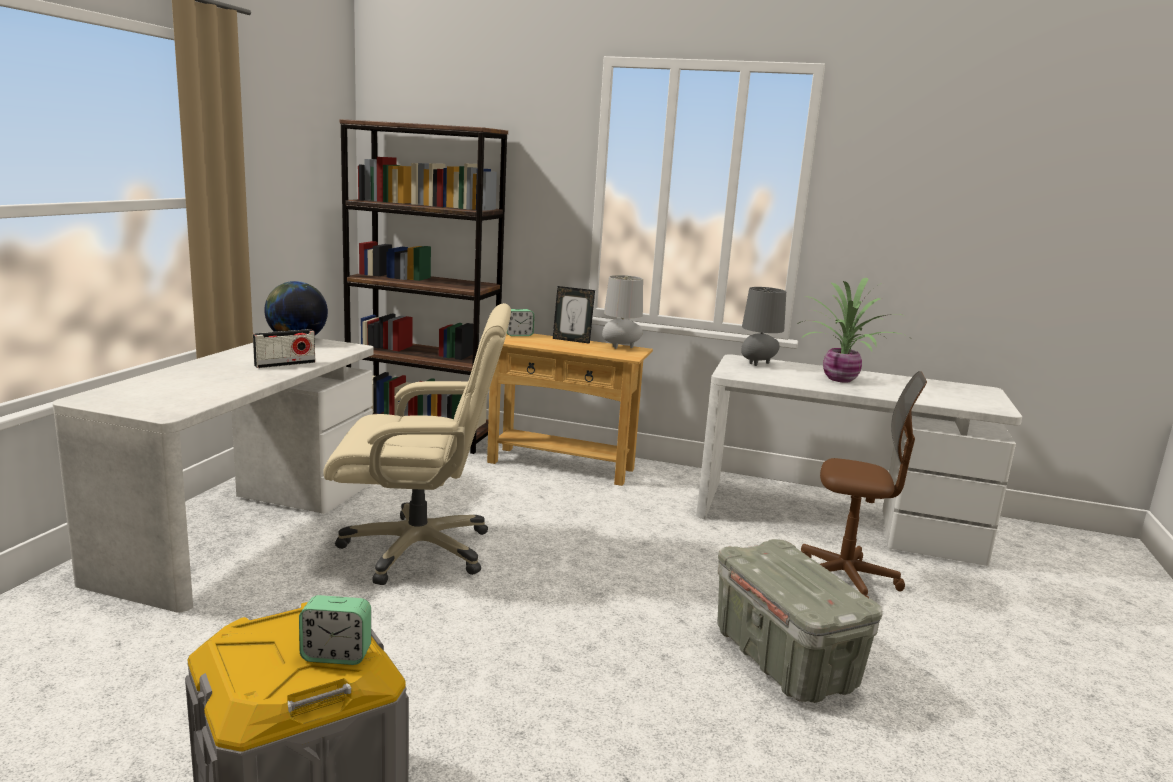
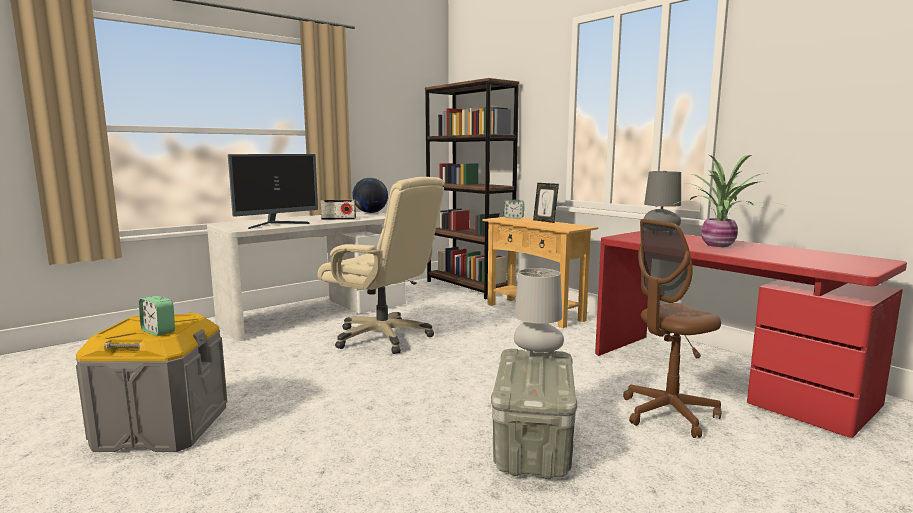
camera: 35 degrees right, 5 degrees down
(210, 391) = (276, 225): none -> monitor
(620, 347) = (572, 225): grey table lamp -> grey table lamp (536, 355)
(836, 520) = (722, 376): white desk -> red desk
(846, 580) = (668, 414): brown office chair -> brown office chair turned 105 degrees clockwise

